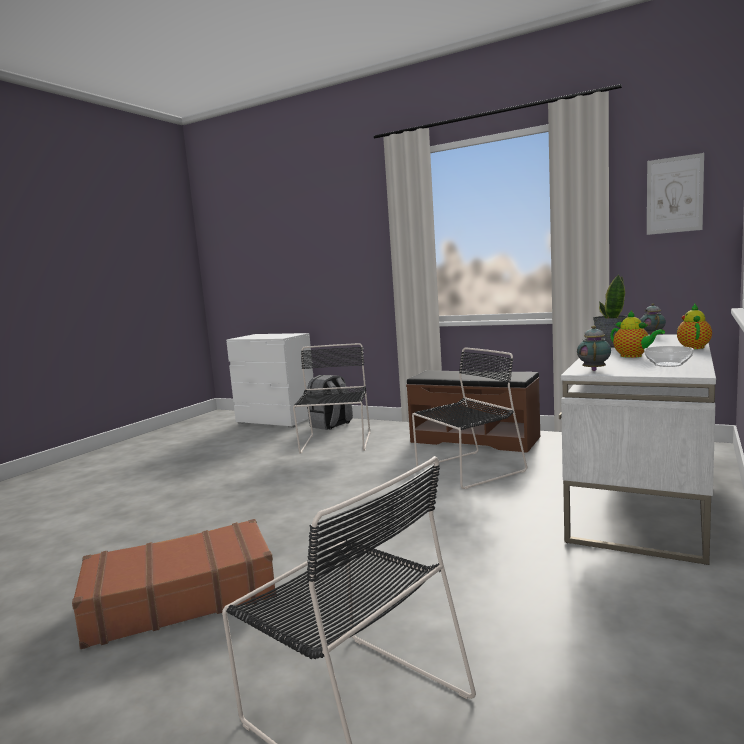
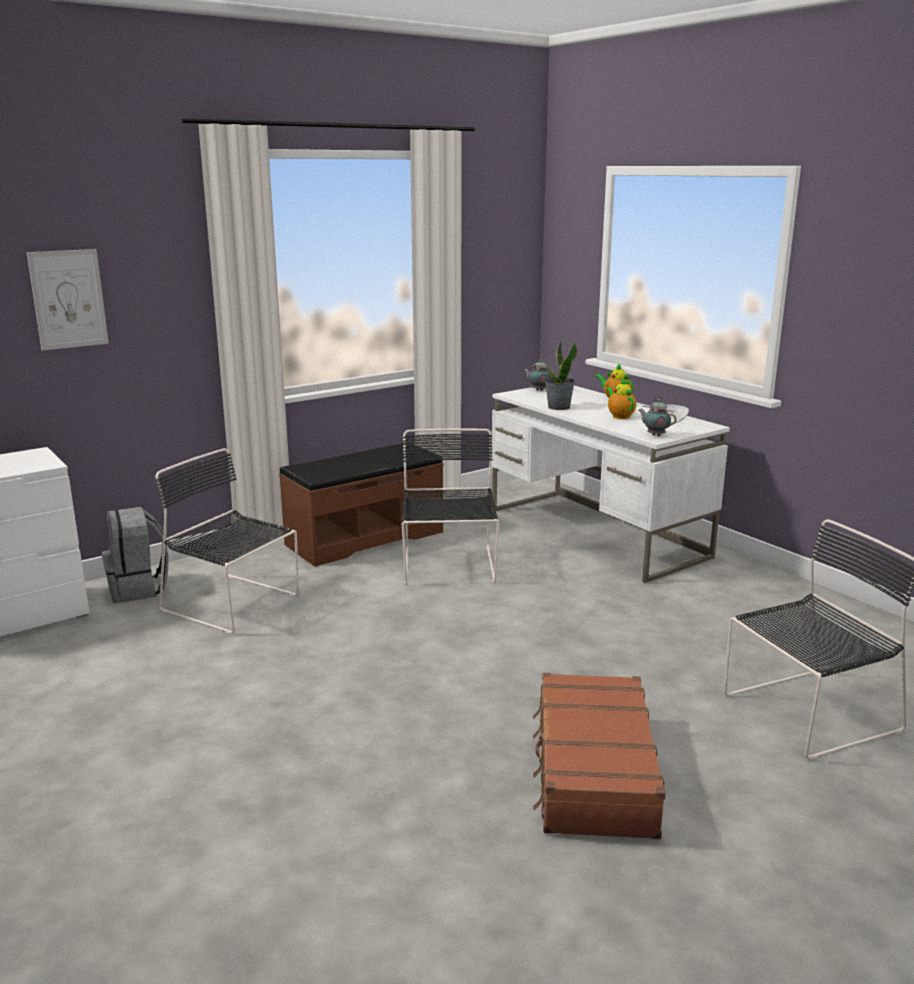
camera: 65 degrees left, 10 degrees up
(633, 356) = (620, 416): teapot -> teapot turned 105 degrees counterclockwise
(674, 195) = (501, 246): picture -> picture (68, 299)

